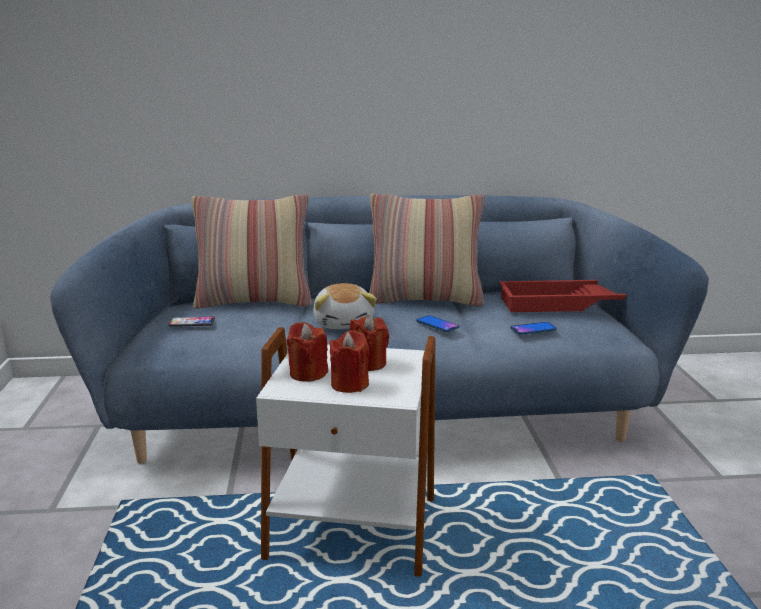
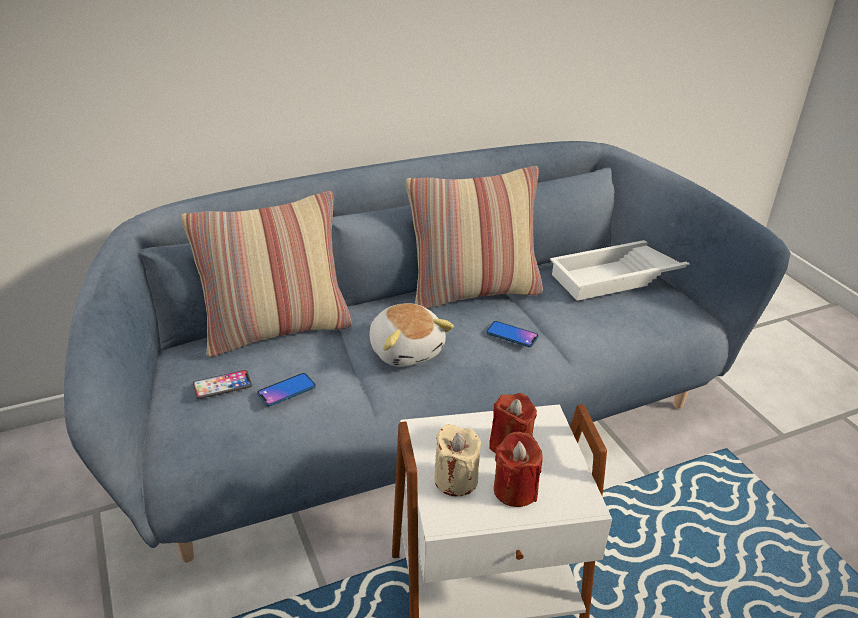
camera: 20 degrees left, 15 degrees up
(308, 373) = (455, 480): red candle -> beige candle
(533, 329) = (610, 323): phone -> phone (286, 390)
(562, 304) = (619, 277): red tray -> white tray

